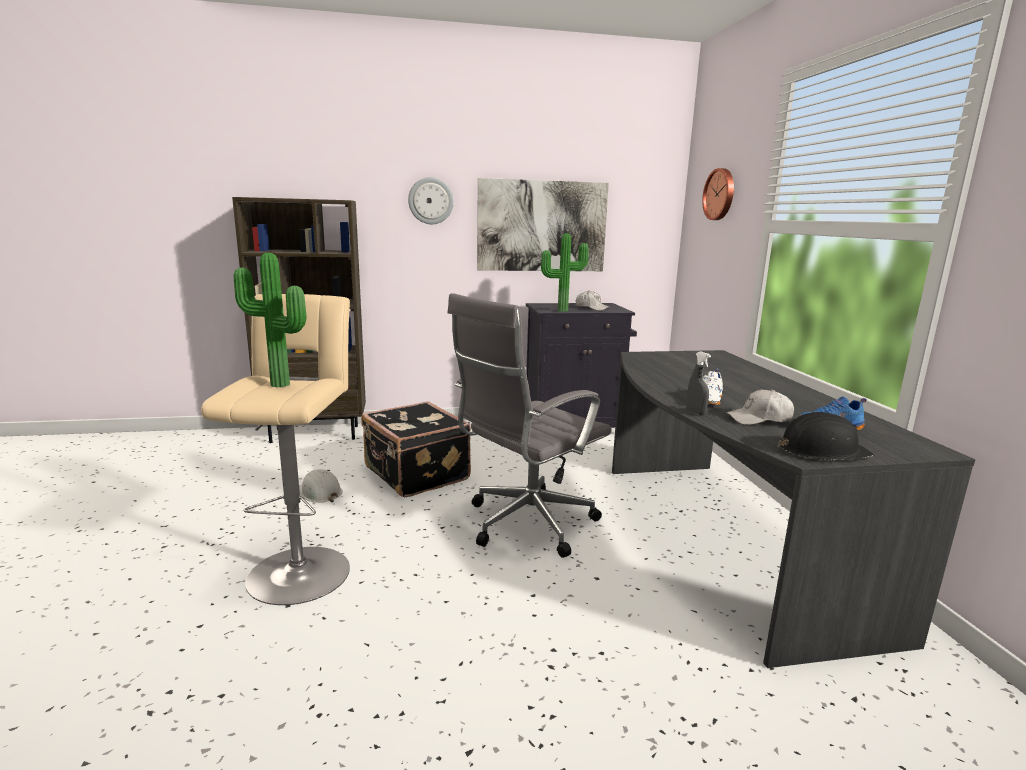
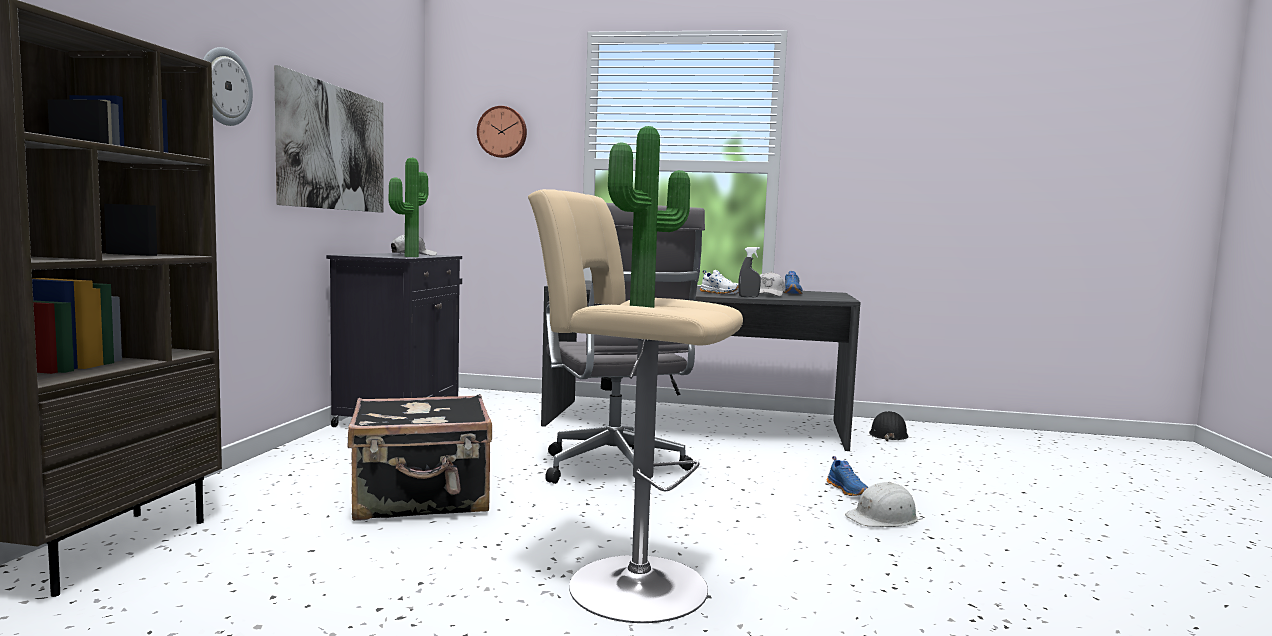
camera: 70 degrees left, 10 degrees down
(320, 492) = (396, 561): white hard hat -> white hard hat (883, 518)
(590, 672) = (848, 490): none -> blue shoe
(821, 450) = (831, 297): black hard hat -> black hard hat (888, 435)

